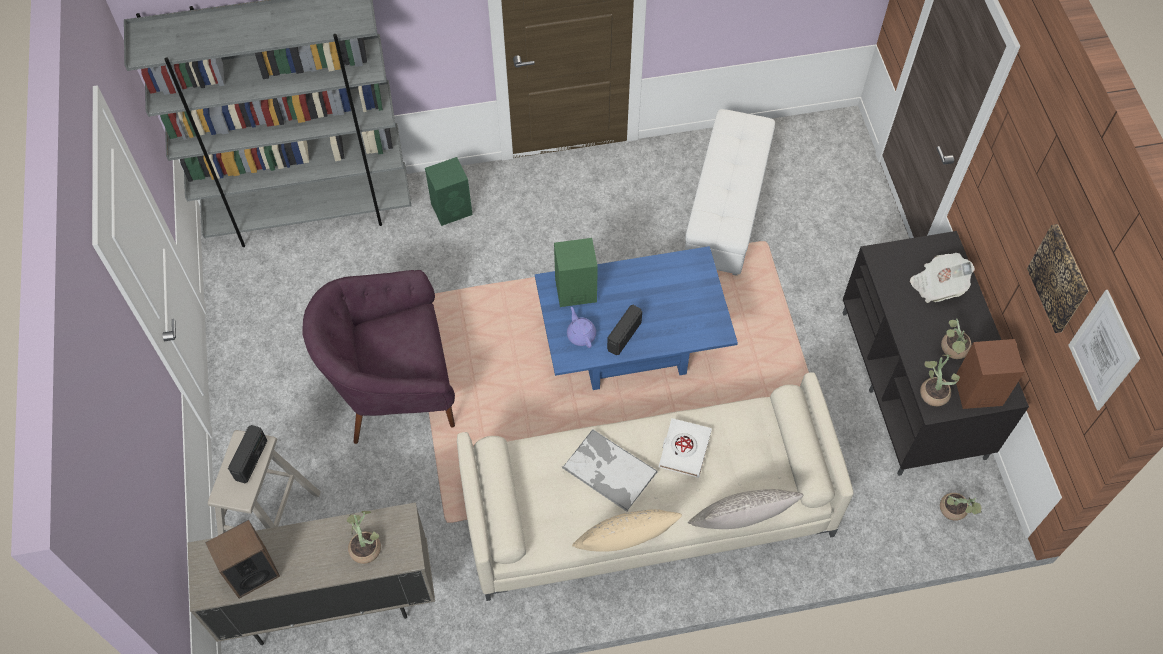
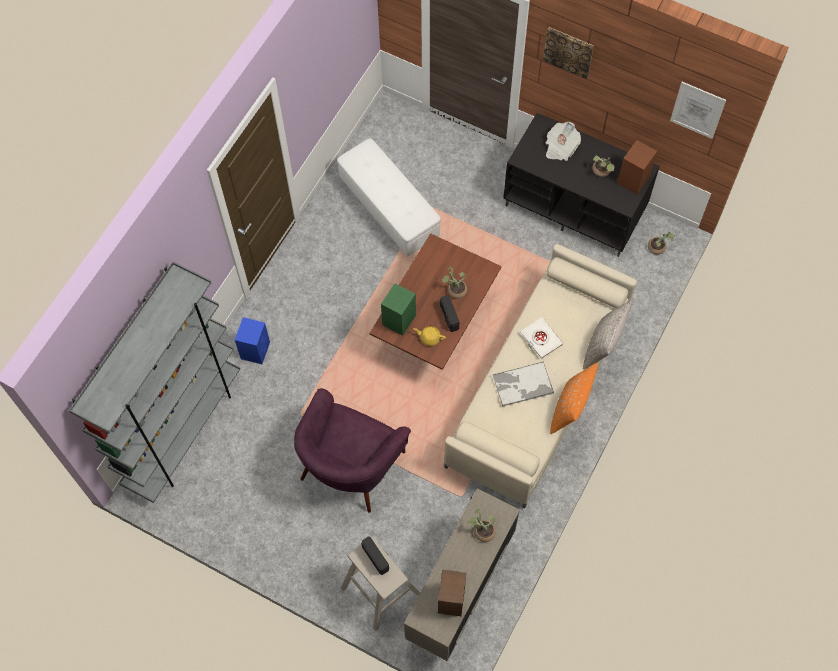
camera: 50 degrees left, 5 degrees up
(452, 208) = (255, 349): green speaker -> blue speaker
(581, 335) = (429, 338): purple teapot -> yellow teapot
(623, 545) = (570, 409): beige pillow -> orange pillow
(631, 349) = (436, 324): blue coffee table -> brown coffee table
(933, 391) = (616, 199): potted plant -> potted plant (455, 289)
(1060, 278) = (641, 93): picture -> picture (568, 51)

